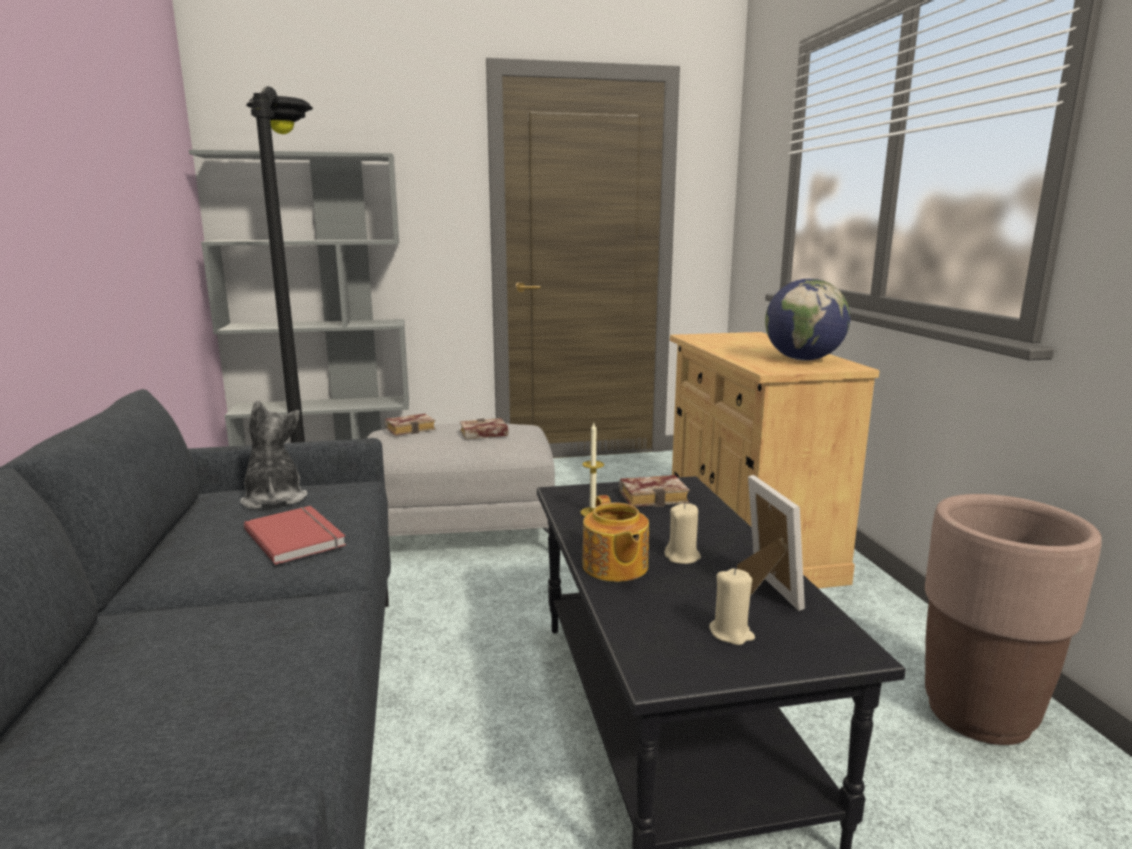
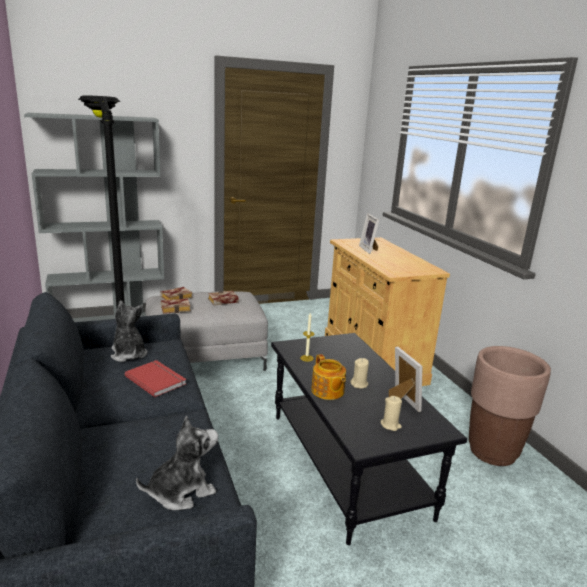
camera: 10 degrees left, 5 degrees up
(218, 745) = (181, 491): none -> plush toy
(655, 497) = (336, 347): book -> book (176, 308)
(734, 344) = (369, 249): none -> picture frame
(803, 359) = (409, 264): globe -> none

